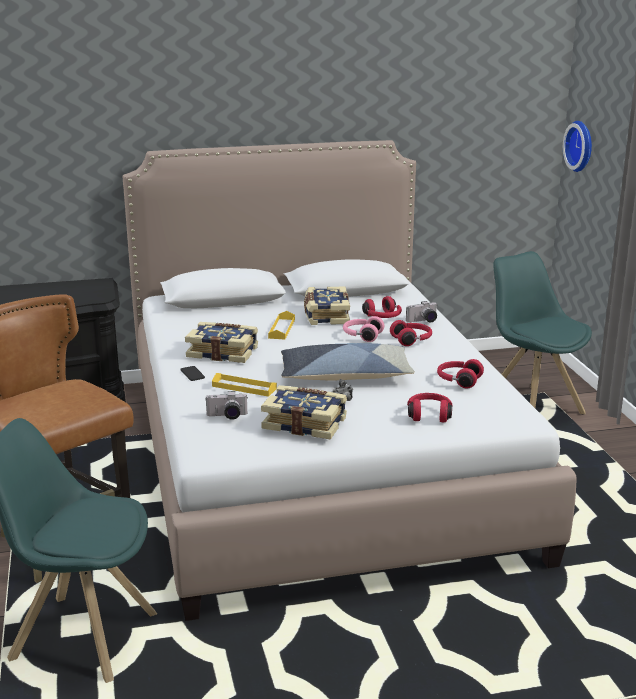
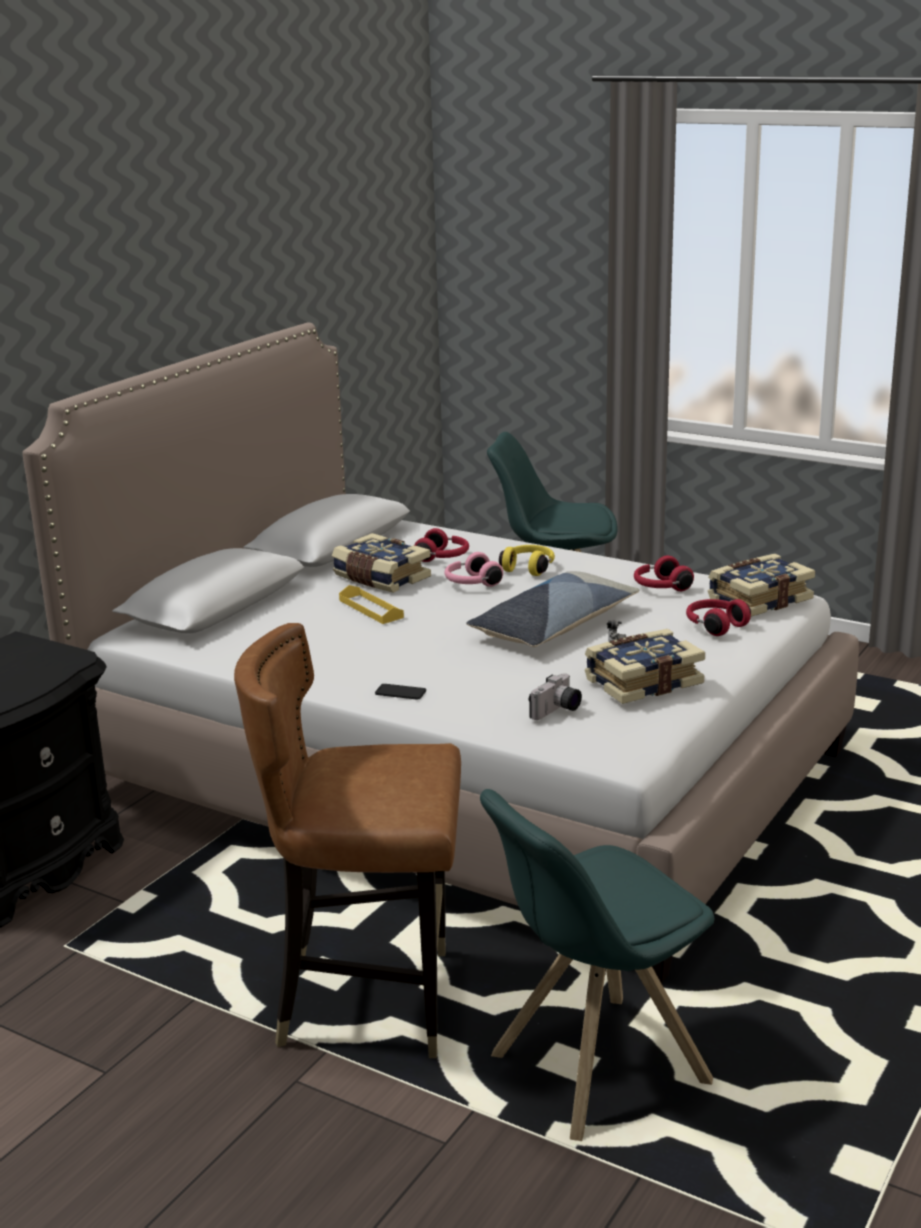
camera: 45 degrees left, 0 degrees up
(223, 352) = (374, 657): book -> book (758, 599)
(244, 387) = (498, 678): yellow tray -> none
(412, 340) = (529, 568): red headphones -> yellow headphones
(423, 321) = (491, 546): camera -> none
(581, 146) = (483, 290): wall clock -> none

